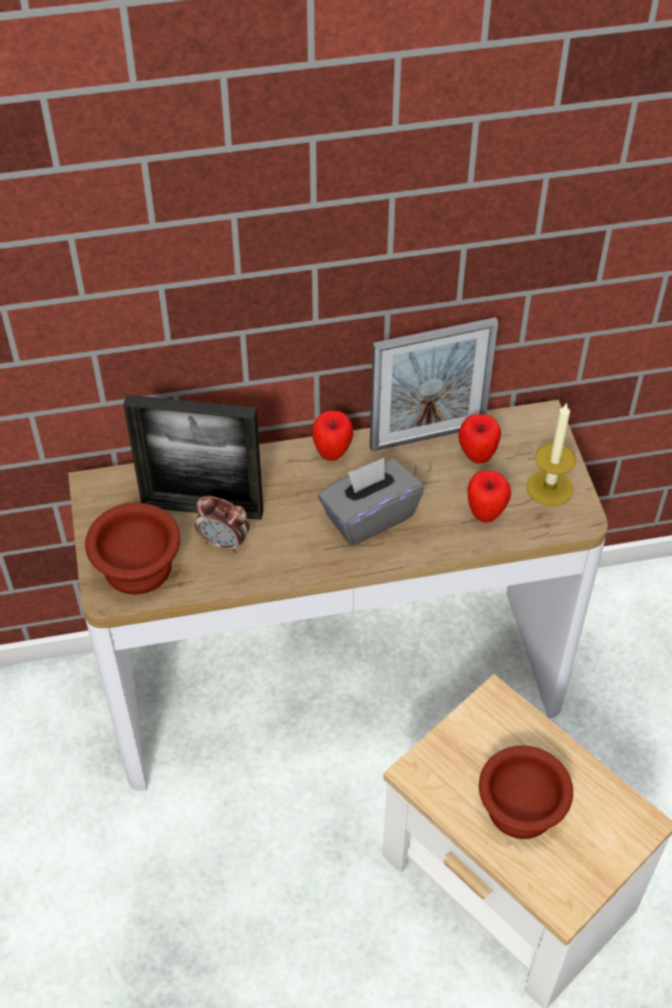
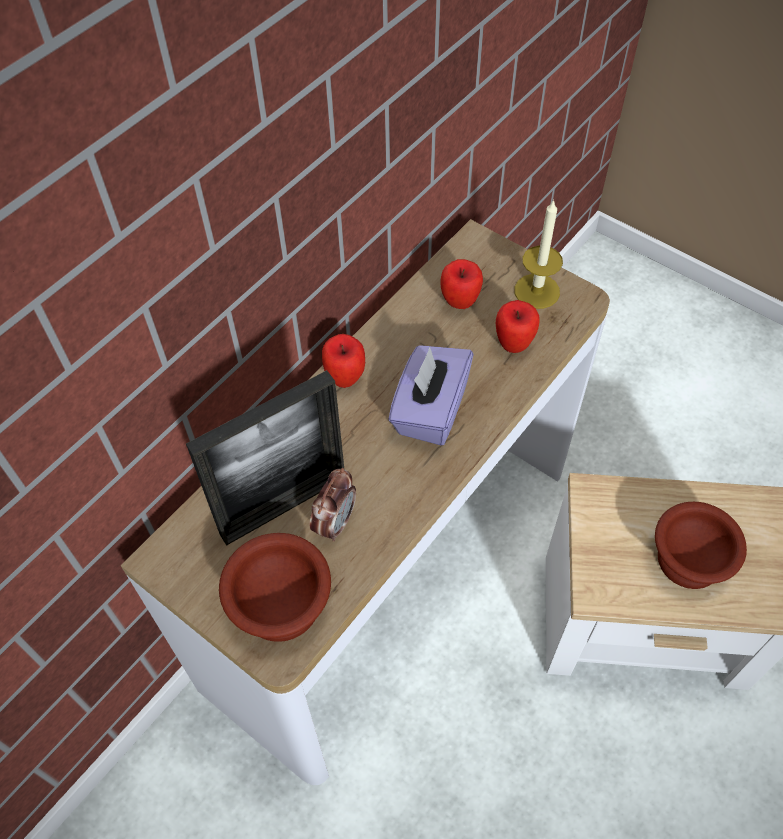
camera: 40 degrees left, 5 degrees up
(224, 543) = (335, 522): alarm clock -> alarm clock turned 45 degrees counterclockwise
(369, 516) = (430, 410): grey tissue box -> purple tissue box
(427, 436) = (405, 312): picture frame -> none

